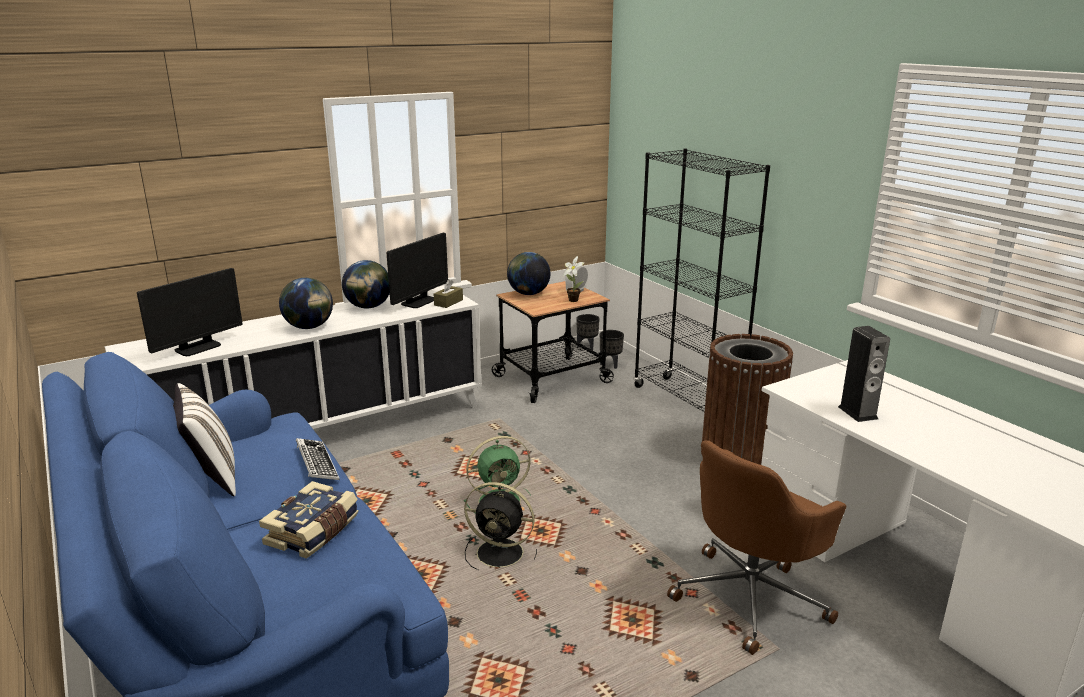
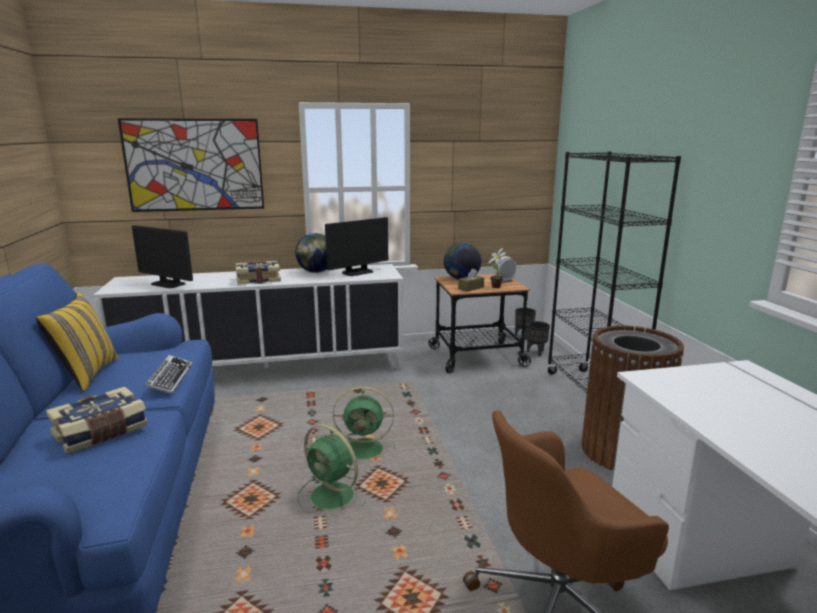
camera: 20 degrees right, 5 degrees down
(195, 187) = (194, 165): none -> picture
(198, 347) = (168, 284): monitor -> monitor turned 60 degrees clockwise
(210, 478) = (86, 375): white pillow -> yellow pillow
(309, 327) = (258, 280): globe -> book
(448, 302) = (380, 275): brown tissue box -> brown tissue box (471, 288)
(502, 553) = (333, 497): black fan -> green fan
(857, 412) = (721, 415): speaker -> none

